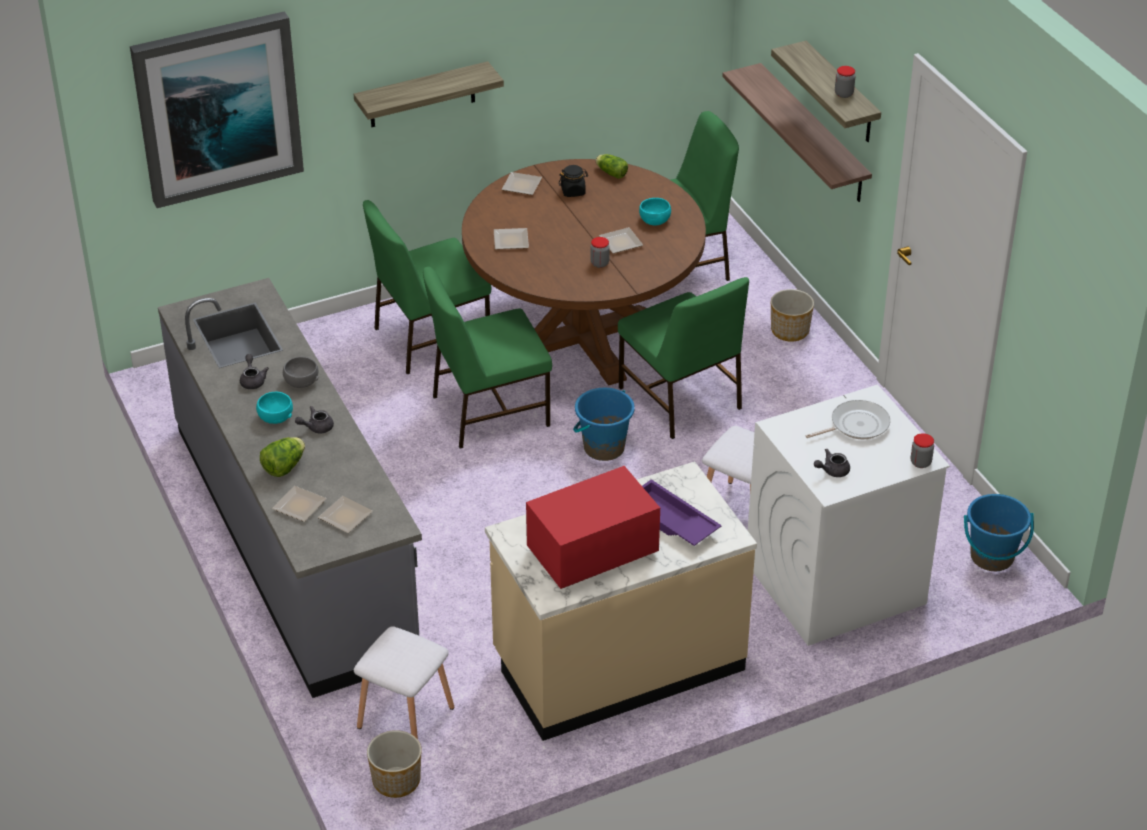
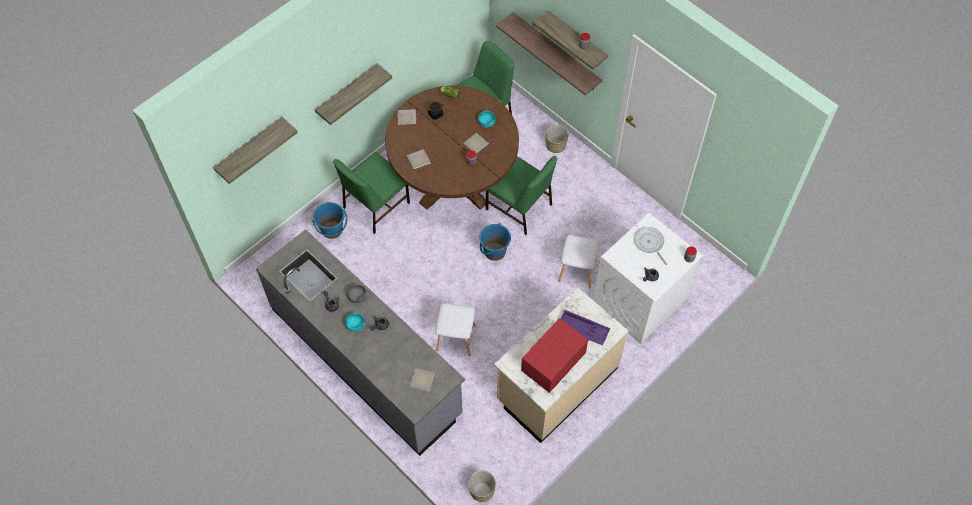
camera: 20 degrees left, 20 degrees up
(217, 107) = (250, 149): picture -> shelf
(284, 467) = (376, 358): lettuce -> none
(300, 507) = (396, 381): plate -> none
(405, 719) = (470, 452): white stool -> white stool (456, 338)
(488, 411) = (426, 245): green chair -> none
(856, 425) = (649, 243): frying pan -> frying pan turned 75 degrees counterclockwise
(992, 557) = (705, 262): blue bucket -> blue bucket (332, 230)

